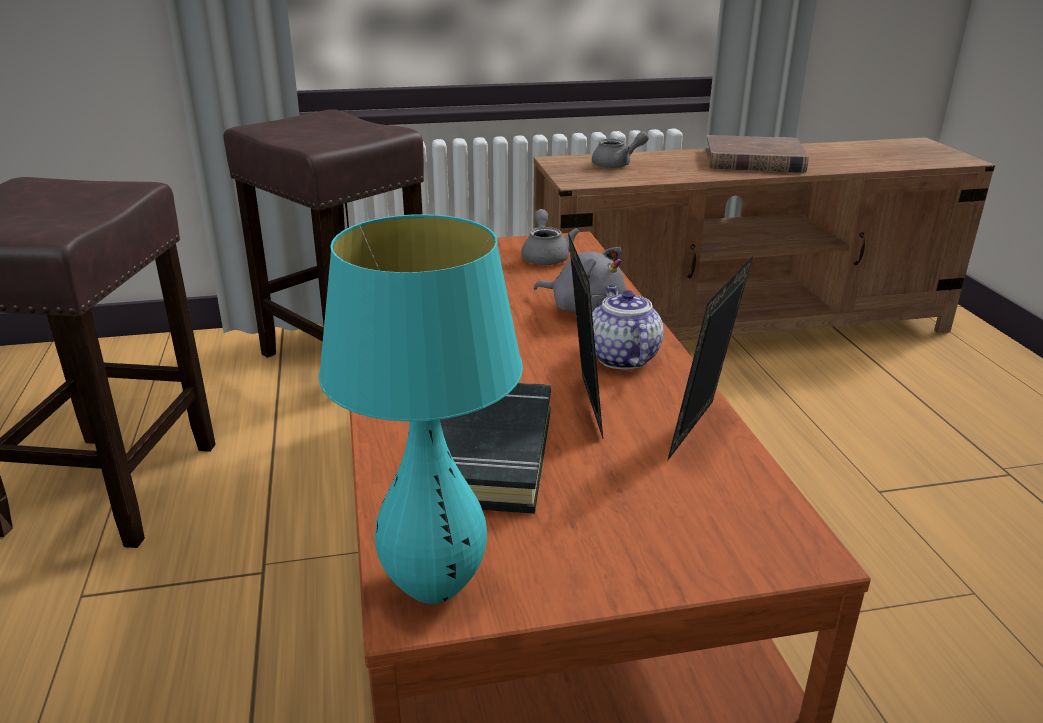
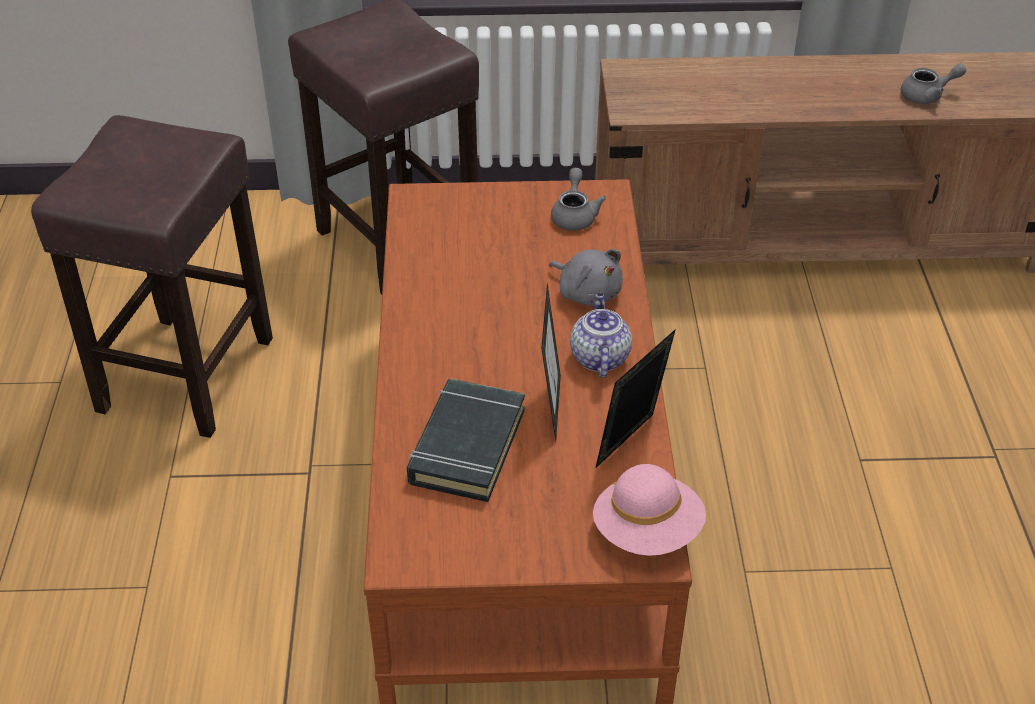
camera: 10 degrees right, 15 degrees up
(433, 586) = (410, 549): turquoise table lamp -> none
(617, 165) = (682, 83): grey teapot -> grey teapot (927, 96)
(754, 160) = (832, 86): brown book -> none
(774, 524) = (647, 531): none -> pink hat

